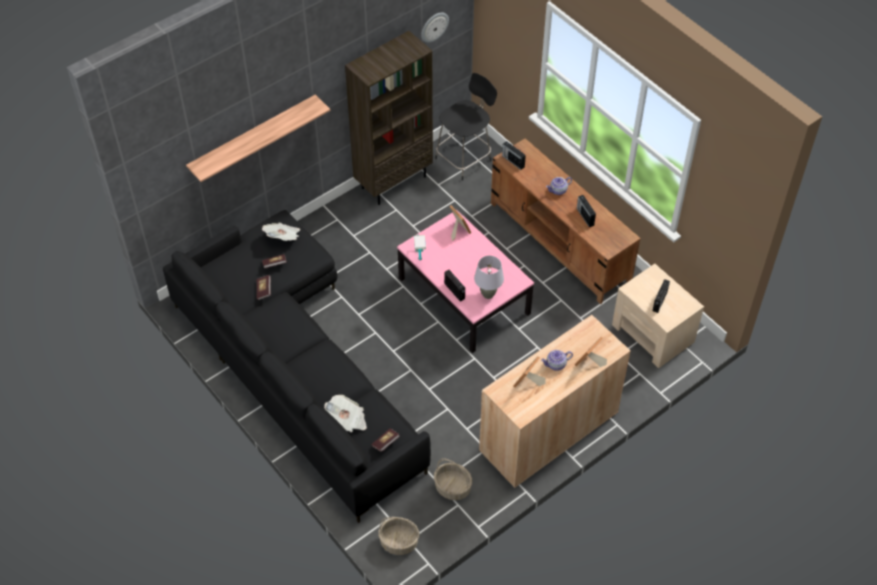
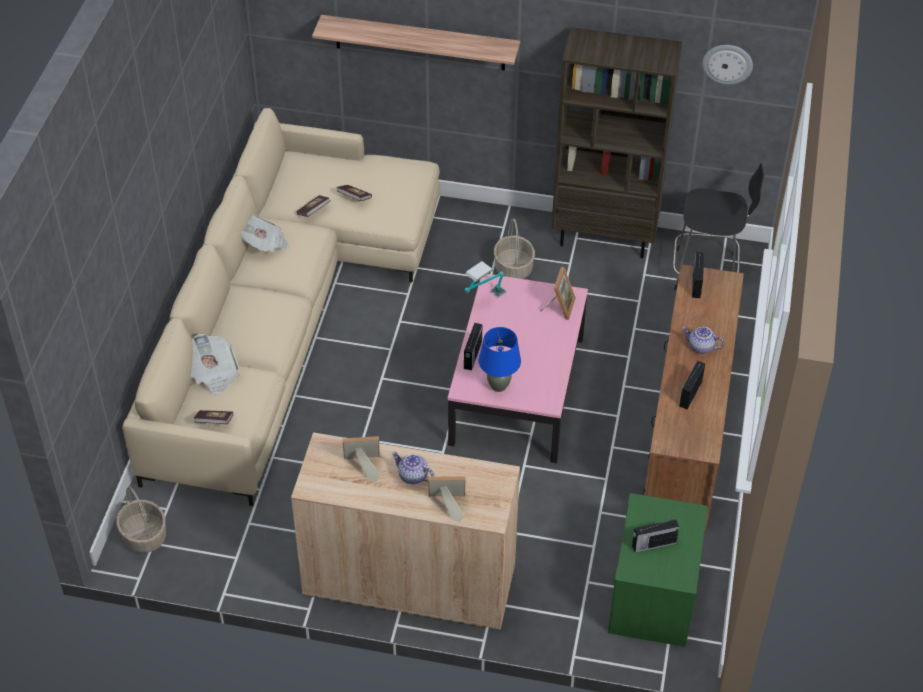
camera: 50 degrees right, 5 degrees down
(283, 237) = (396, 183): newspaper -> newspaper (264, 244)
(296, 367) = (284, 316): black sofa -> beige sofa
(452, 487) = (253, 539): basket -> basket (513, 268)
(488, 294) = (499, 386): grey table lamp -> blue table lamp
(653, 333) = (653, 596): beige nightstand -> green nightstand

